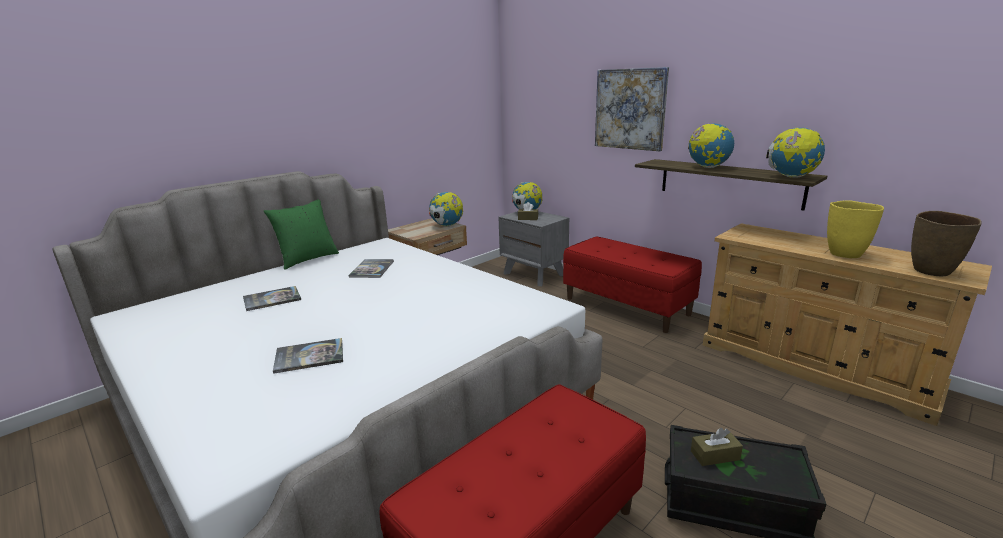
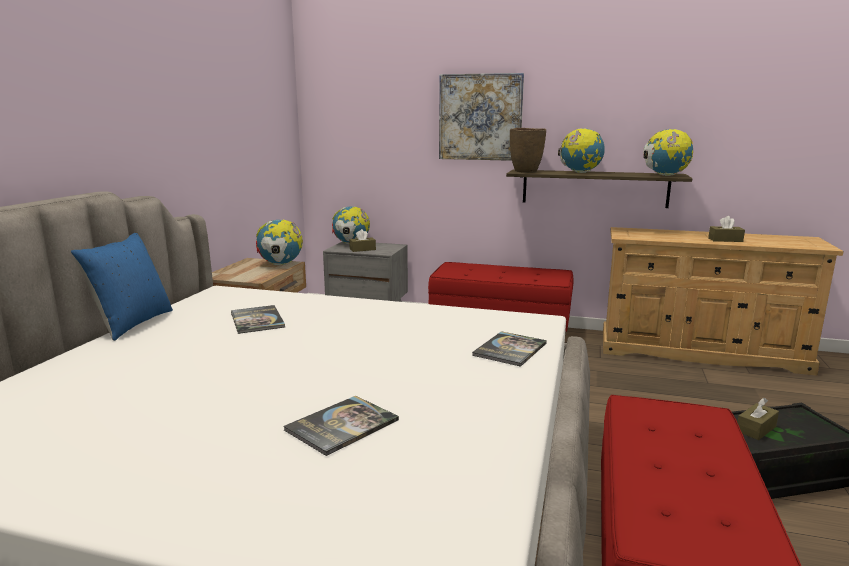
camera: 30 degrees left, 5 degrees down
(272, 299) = (159, 377): book -> book (510, 349)
(307, 259) = (131, 324): green pillow -> blue pillow
(844, 254) = (725, 240): yellow vase -> brown tissue box
(932, 271) = (796, 244): brown vase -> brown vase (526, 171)

